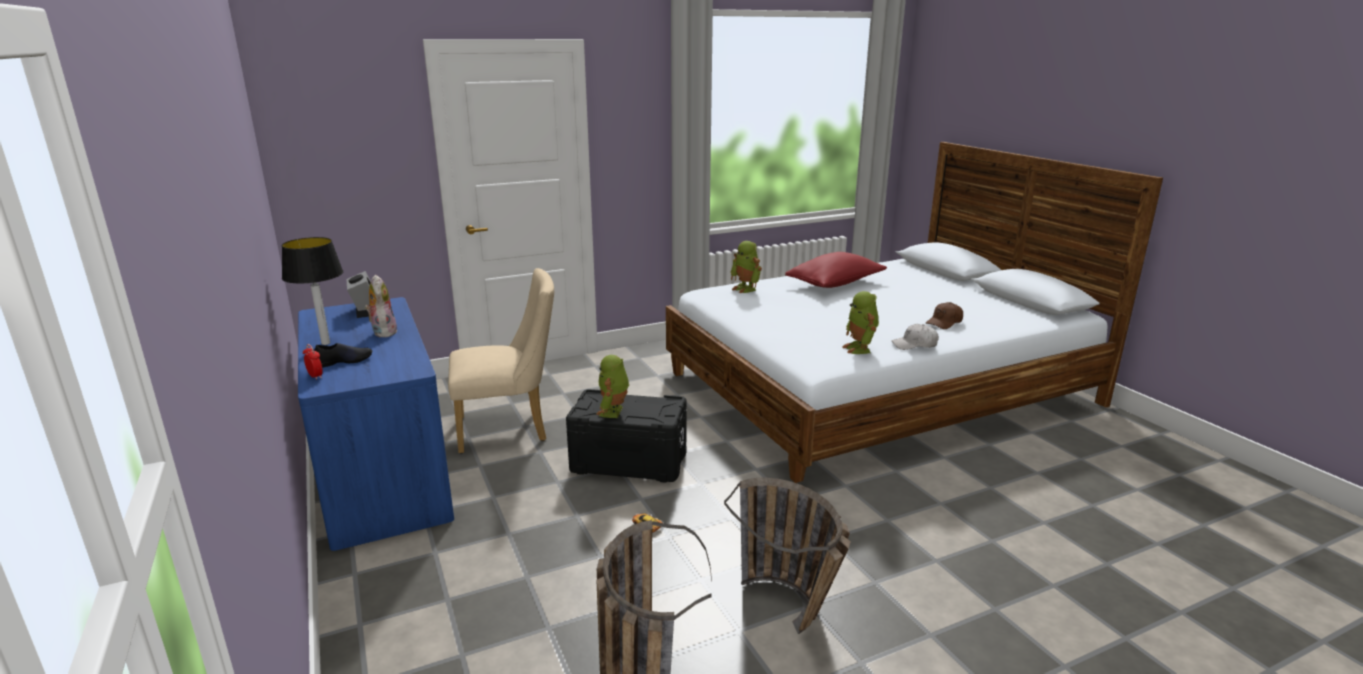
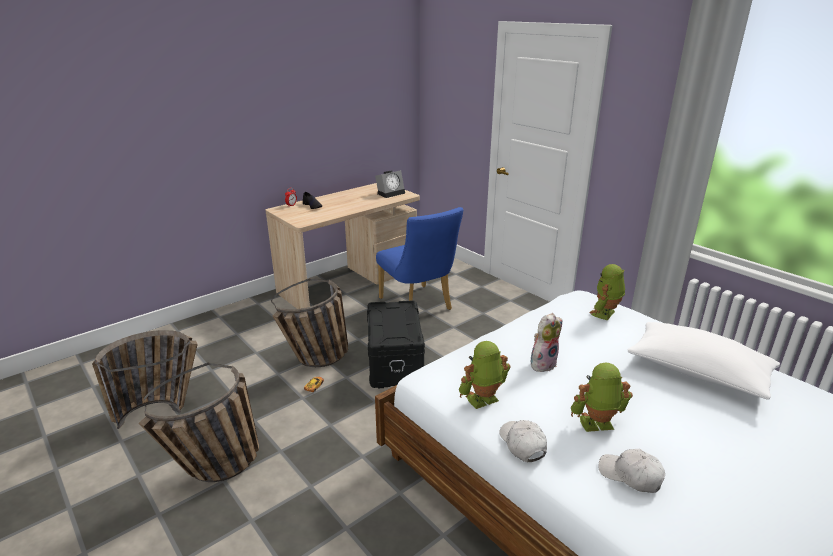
camera: 75 degrees right, 5 degrees up
(326, 343) = (336, 197): table lamp -> none
(381, 473) = (349, 282): blue desk -> beige desk
(383, 332) = (357, 204): plush toy -> plush toy (542, 363)
(510, 429) = (418, 306): beige chair -> blue chair
(590, 518) = (318, 361): none -> basket
(613, 412) = (385, 318): toy robot -> toy robot (596, 425)
(835, 284) = (697, 373): red pillow -> white pillow
(944, 322) = (630, 475): brown cap -> white cap

